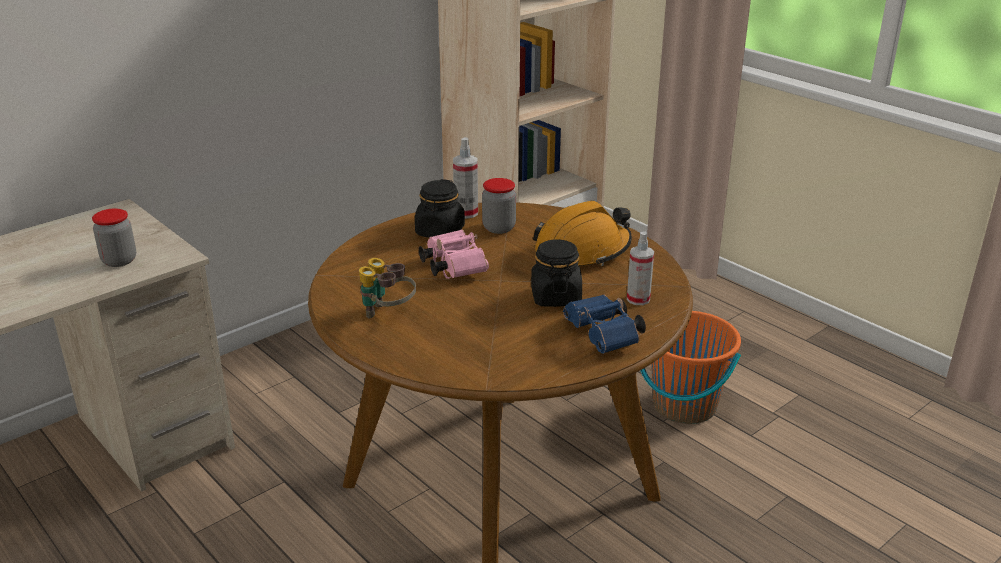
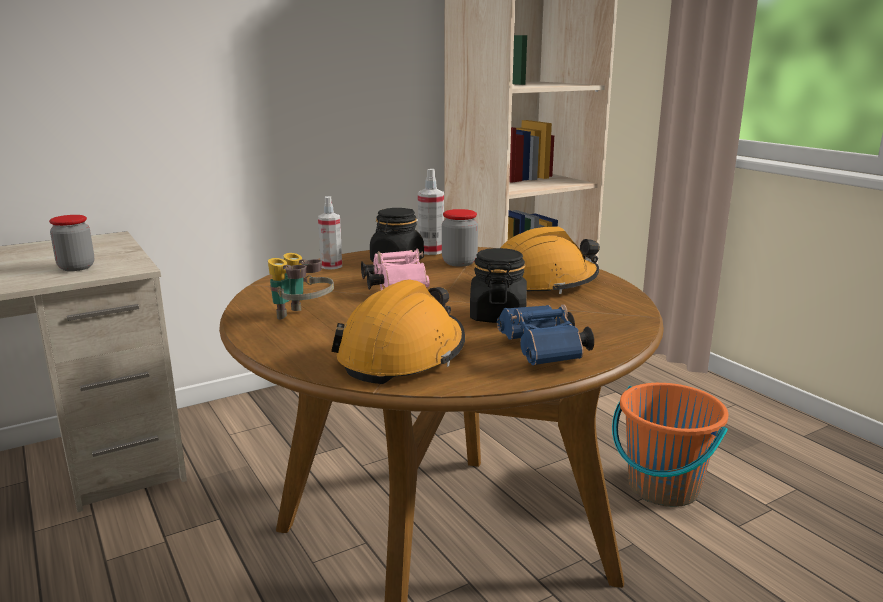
camera: 10 degrees right, 10 degrees down
(493, 349) = (402, 355): none -> orange hard hat
(638, 299) = (595, 324): spray bottle -> spray bottle (331, 266)

